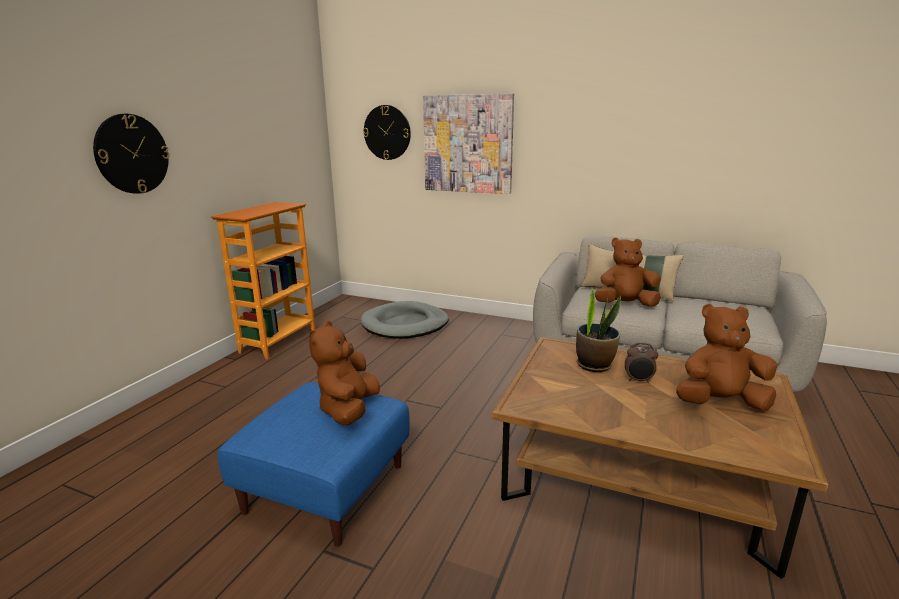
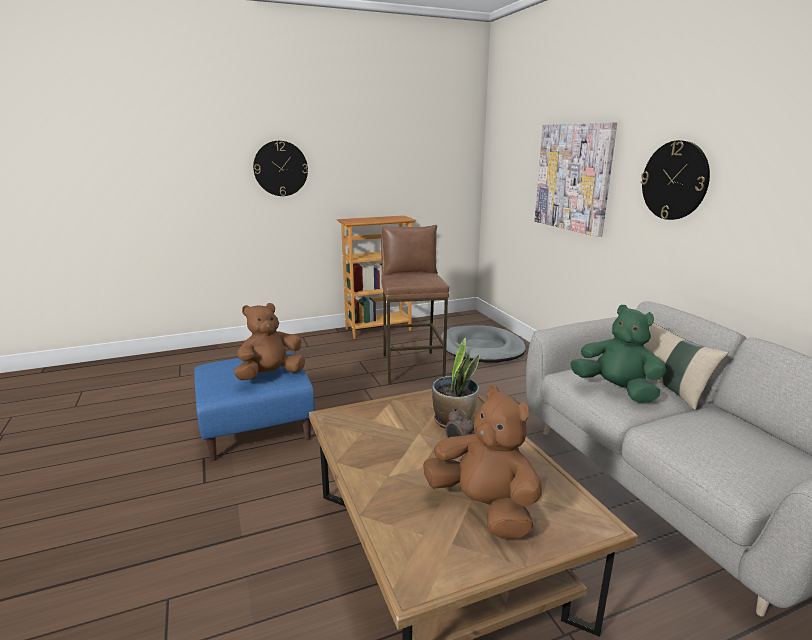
camera: 45 degrees right, 0 degrees up
(375, 361) = (412, 367): none -> brown stool
(387, 132) = (518, 161): wall clock -> wall clock (674, 180)
(625, 305) = (616, 390): brown plush toy -> green plush toy

